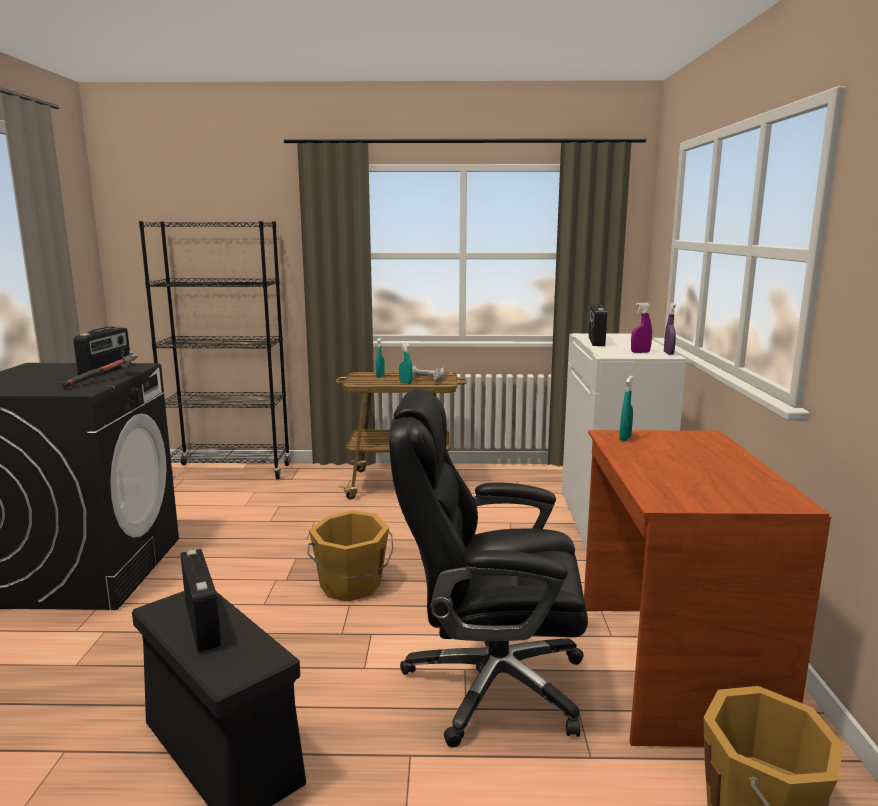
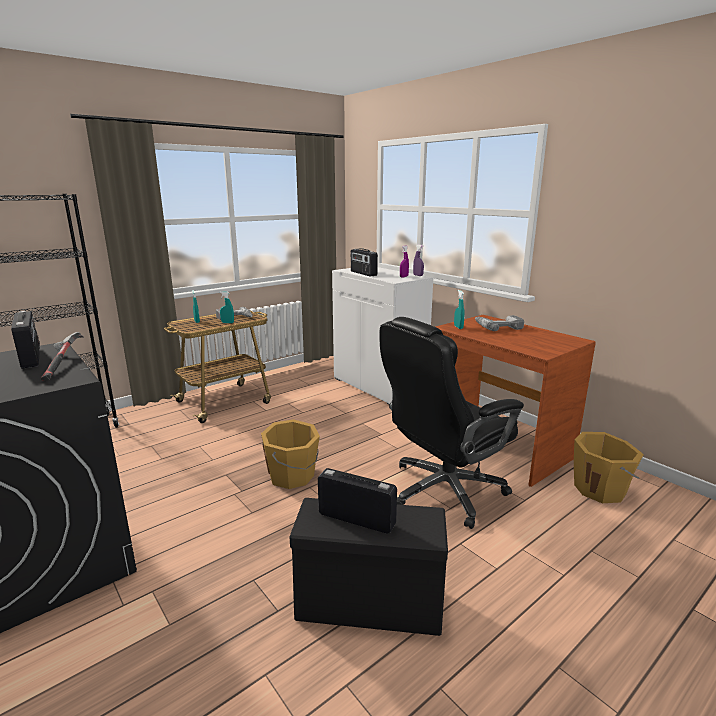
camera: 40 degrees left, 5 degrees up
(694, 451) = (497, 326): none -> power drill

